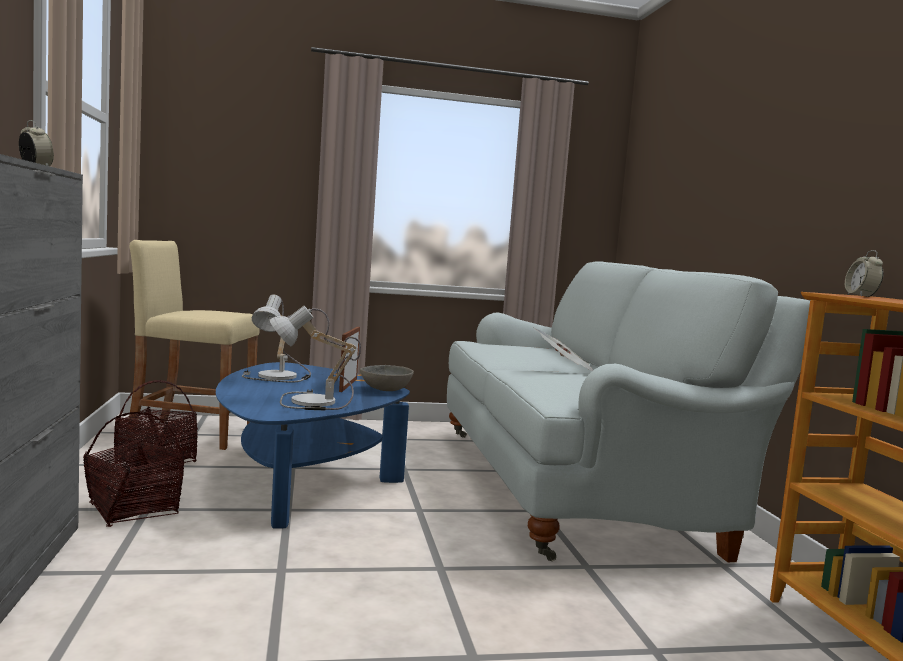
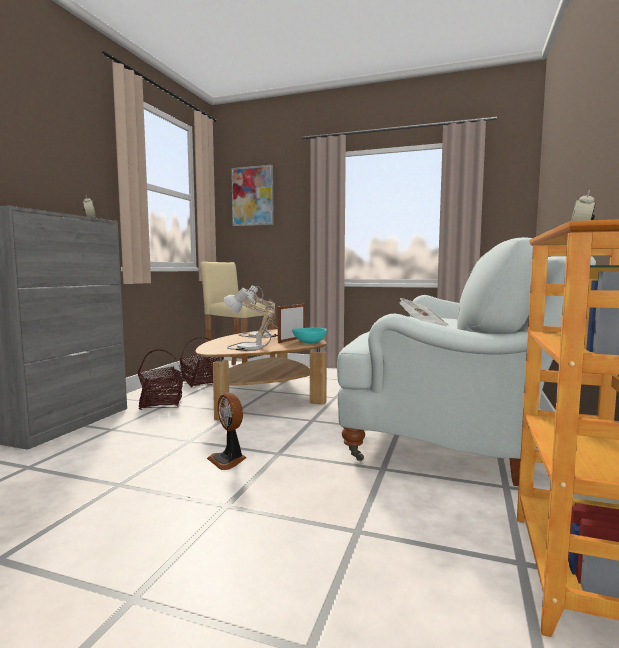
camera: 30 degrees right, 0 degrees up
(207, 127) = (252, 196): none -> picture
(300, 479) = (264, 397): blue coffee table -> brown coffee table
(385, 390) = (309, 343): grey bowl -> turquoise bowl
(386, 591) = (228, 460): none -> fan

